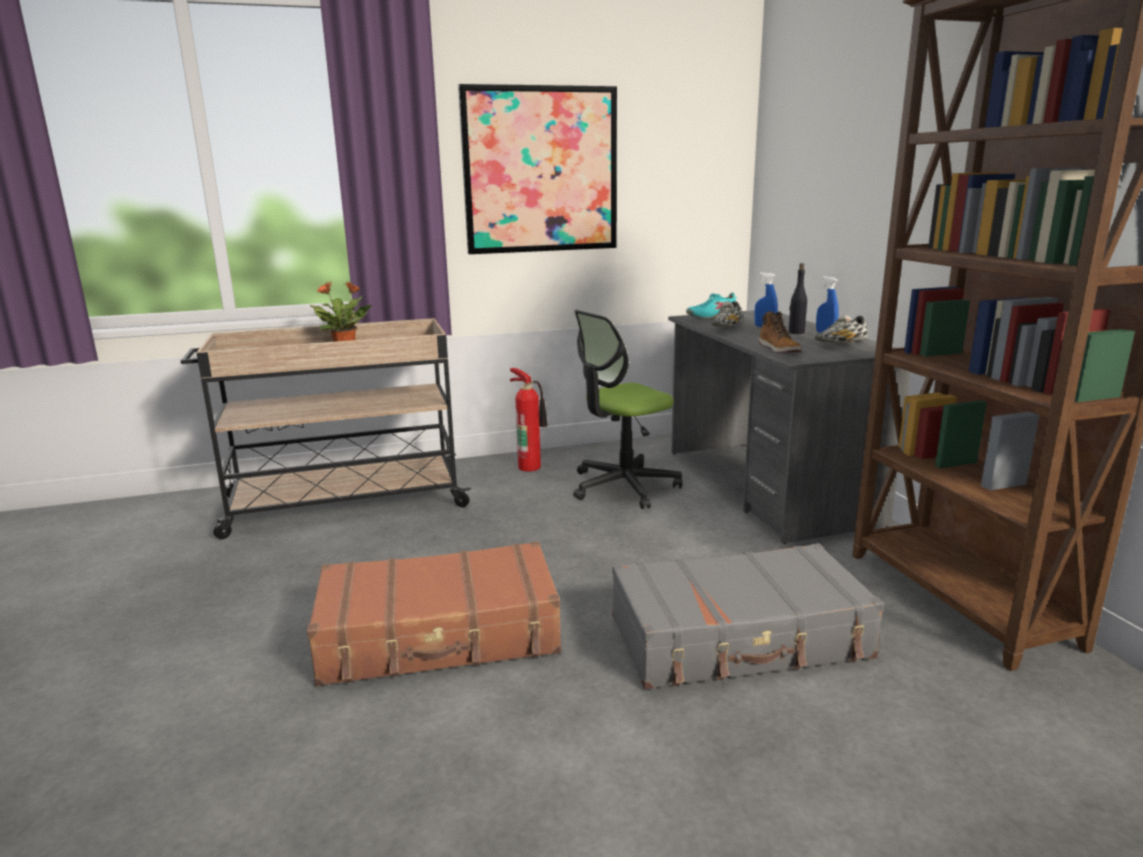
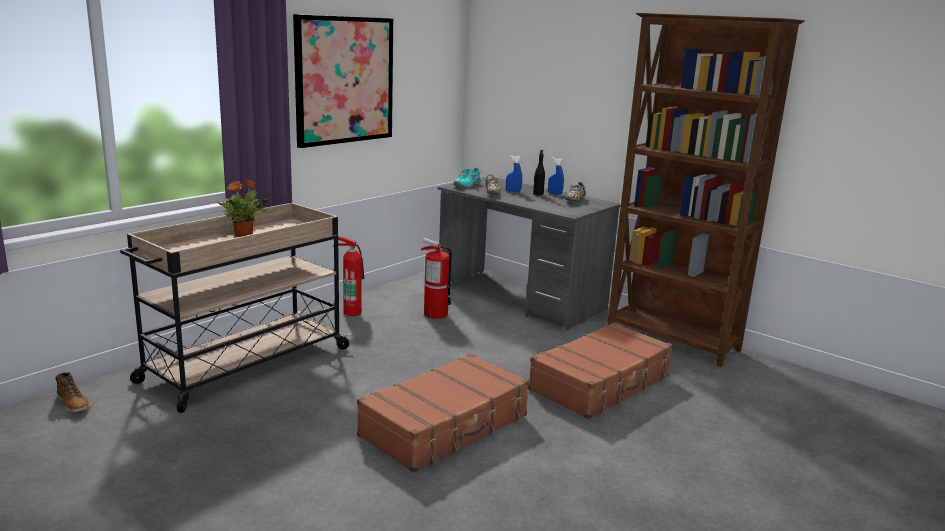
camera: 35 degrees left, 0 degrees up
(623, 486) = (435, 314): office chair -> fire extinguisher
(739, 638) = (601, 383): grey suitcase -> brown suitcase
(780, 349) = (551, 208): boot -> boot (74, 404)

